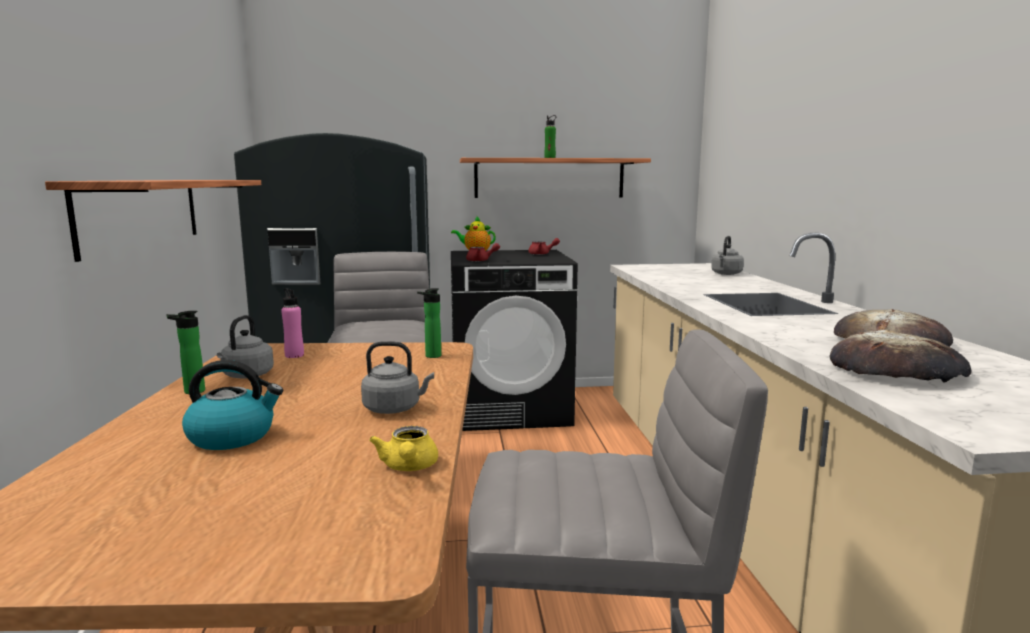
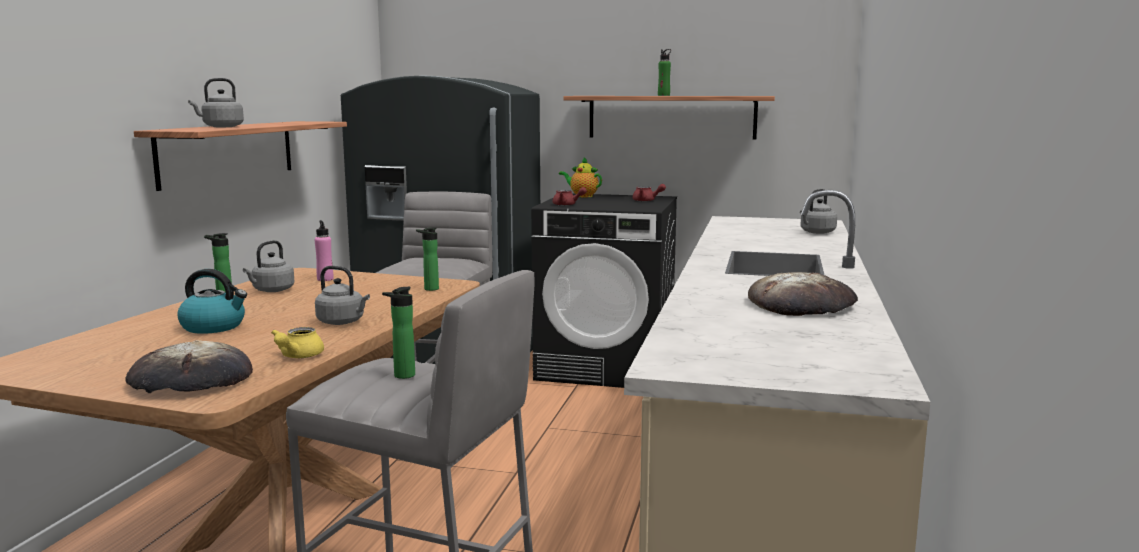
camera: 20 degrees right, 0 degrees up
(149, 180) = (221, 127): none -> grey kettle
(584, 478) = (401, 376): none -> bottle
(897, 370) = (732, 325): bread -> bread (190, 380)

